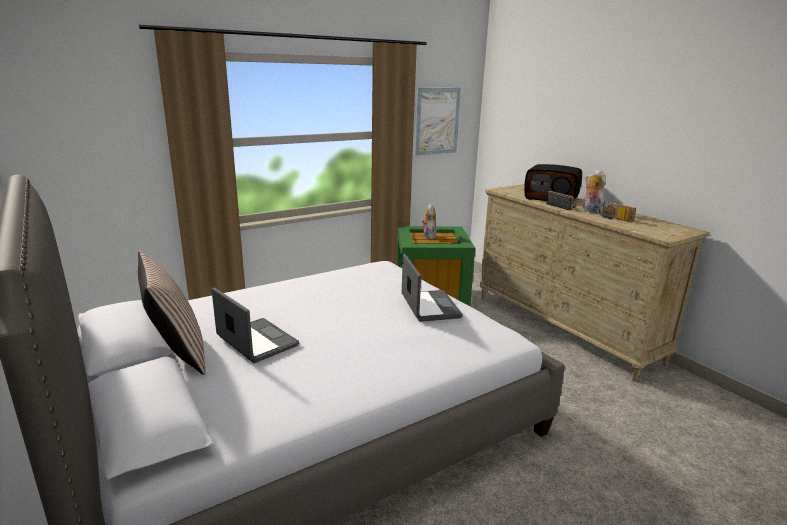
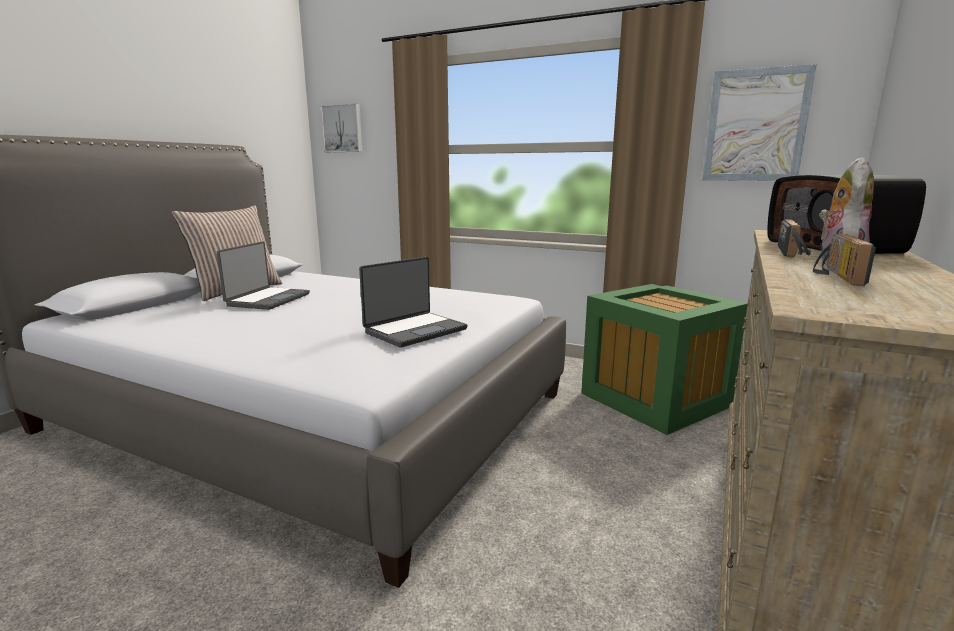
camera: 60 degrees right, 5 degrees down
(62, 123) = (343, 128): none -> picture
(428, 236) = (668, 300): plush toy -> none

